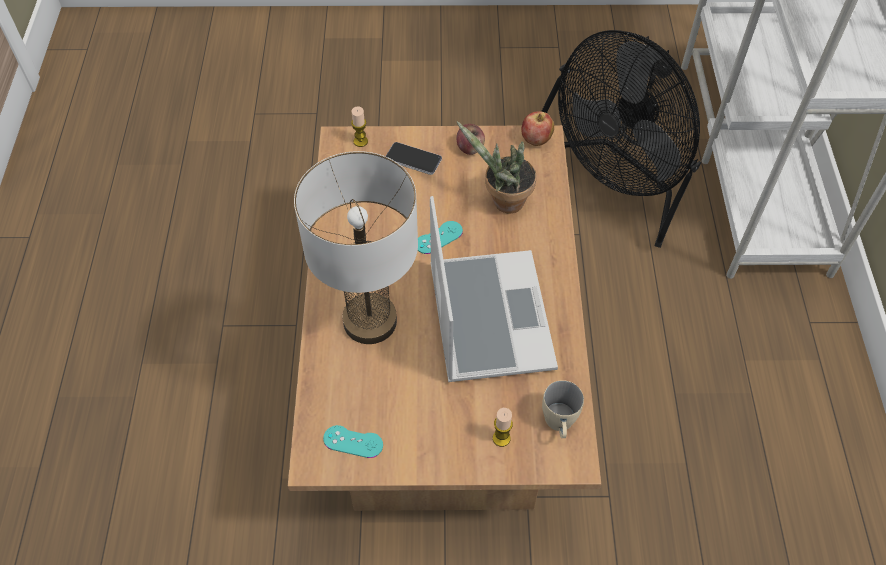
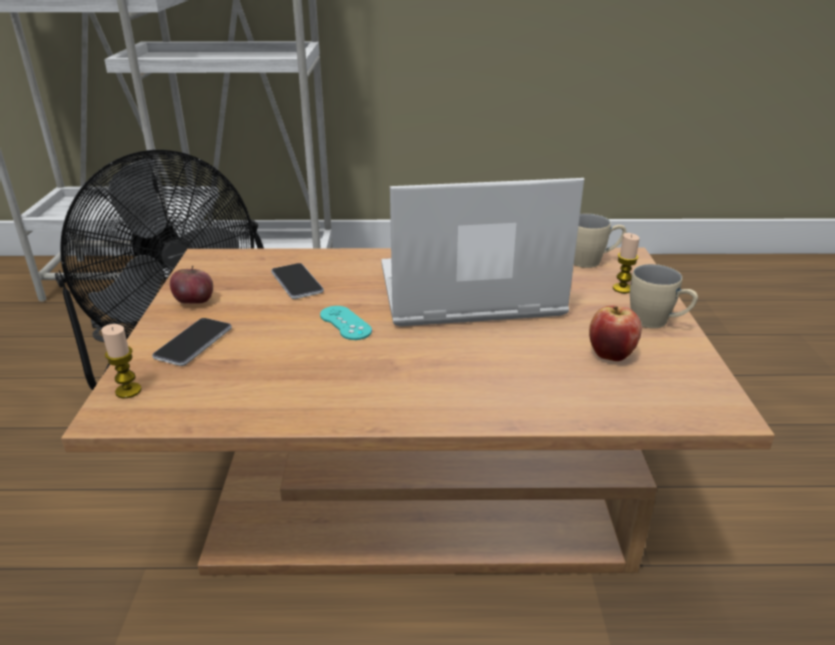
camera: 90 degrees left, 25 degrees down
(353, 442) = (677, 381): turquoise game controller -> none
(369, 321) = (486, 373): table lamp -> none
(439, 451) = (657, 322): none -> beige mug
(503, 202) = (297, 282): potted plant -> phone
(536, 140) = (204, 262): apple -> apple (611, 355)

